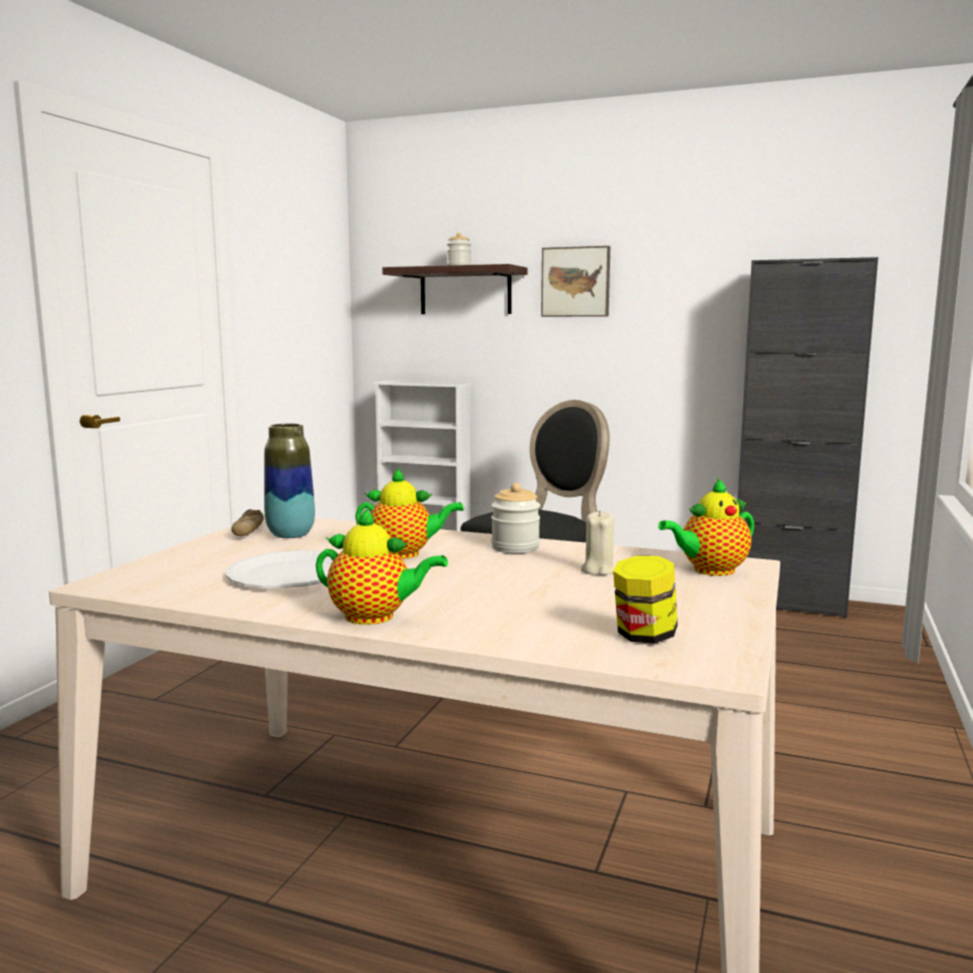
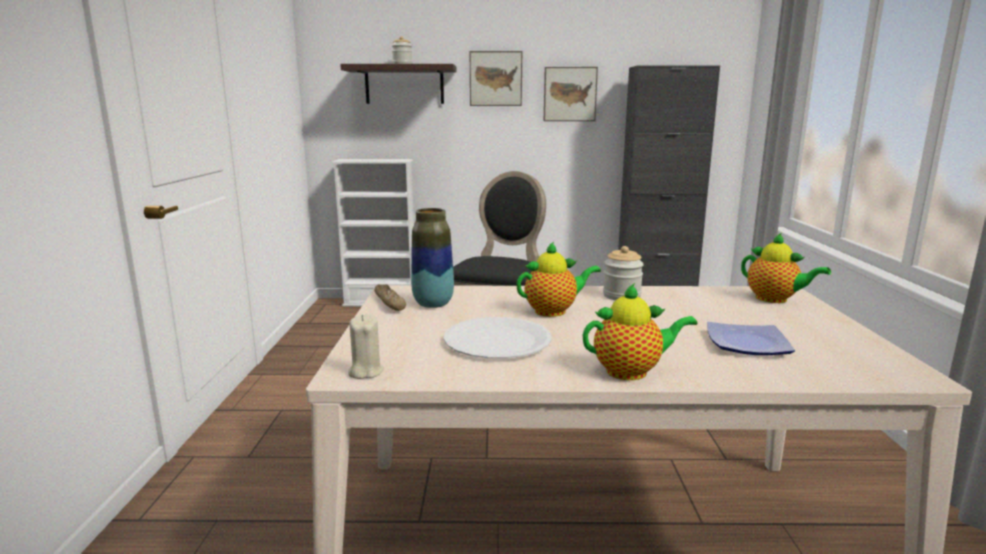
camera: 20 degrees left, 5 degrees up
(565, 610) = (746, 344): none -> plate
(598, 570) = (708, 308): beige candle -> beige candle (365, 372)
(644, 636) = (830, 358): jar -> none
(673, 300) = (569, 94): none -> picture
(710, 570) = (775, 299): teapot -> teapot turned 90 degrees counterclockwise

